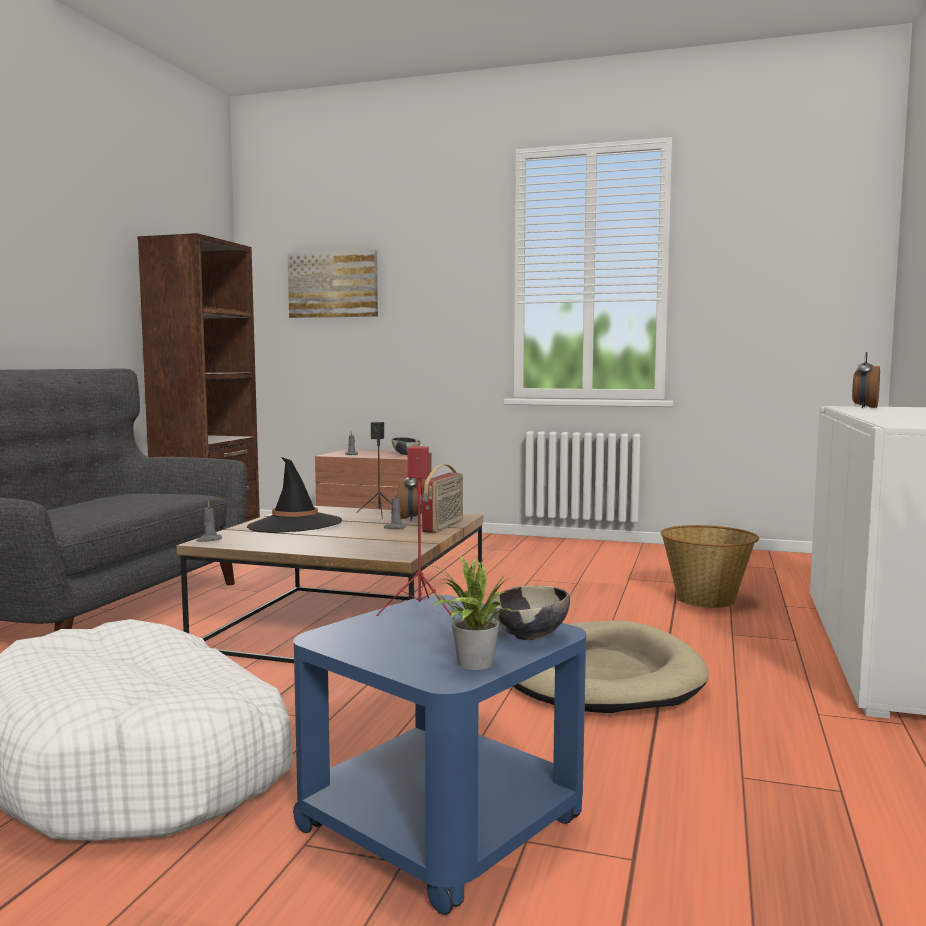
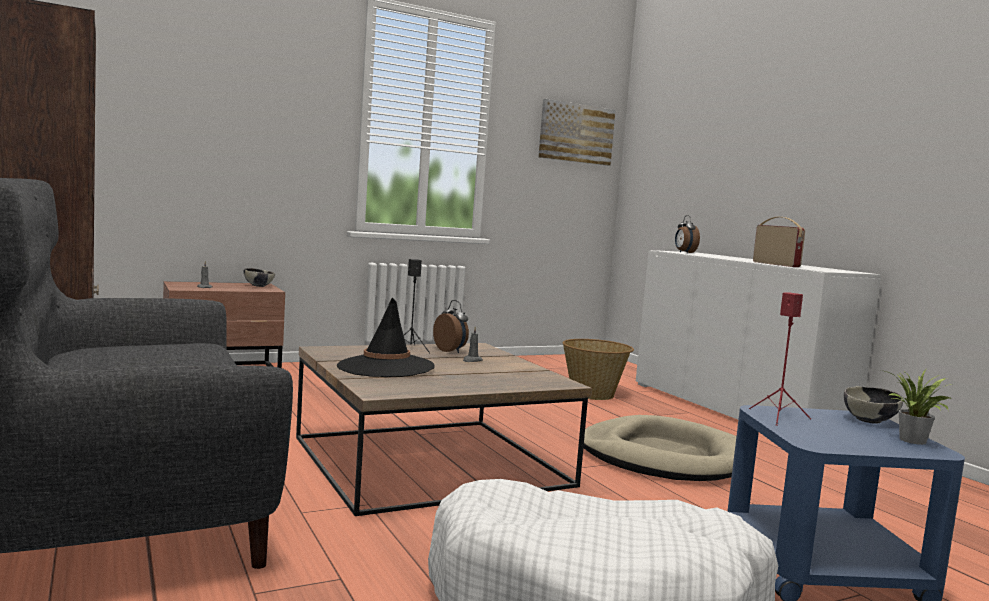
camera: 45 degrees left, 0 degrees up
(209, 540) = (373, 391): grey candle -> none
(333, 285) = (154, 91): picture -> picture (576, 133)
(444, 526) = (499, 355): radio -> radio (776, 264)

